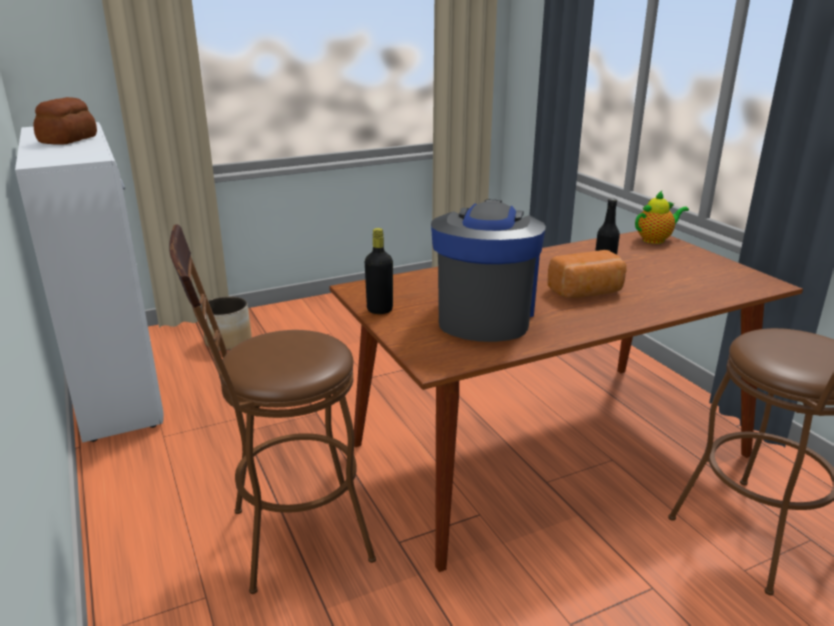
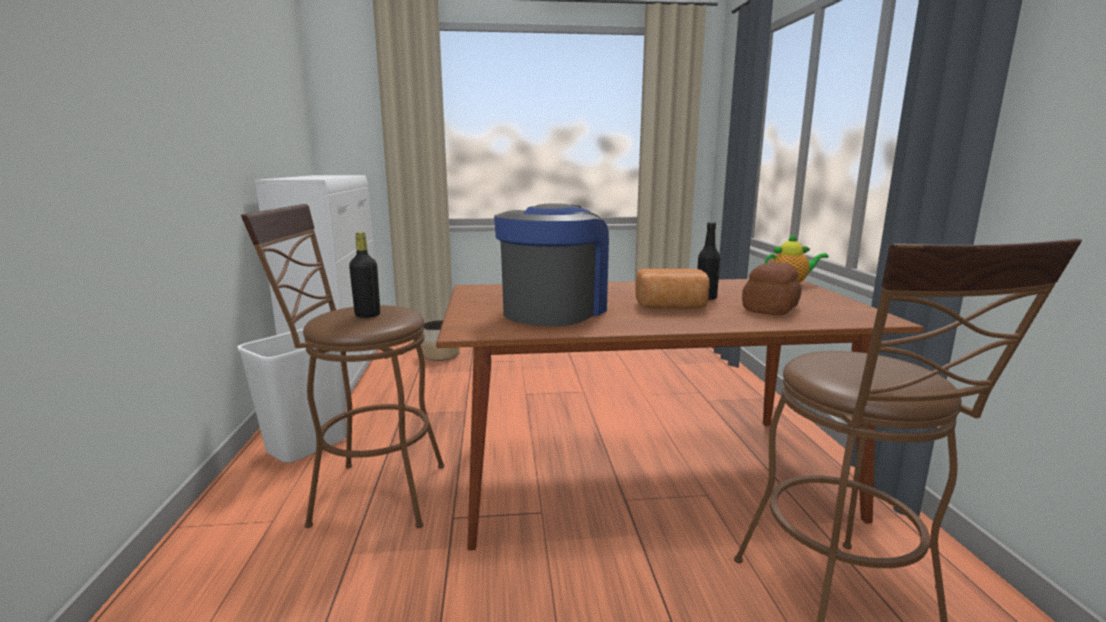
camera: 20 degrees right, 10 degrees down
(69, 140) = (323, 176): bread -> bread (771, 308)
(164, 496) = (307, 445): none -> white trash can
(379, 310) = (471, 300): black bottle -> black bottle (367, 315)

